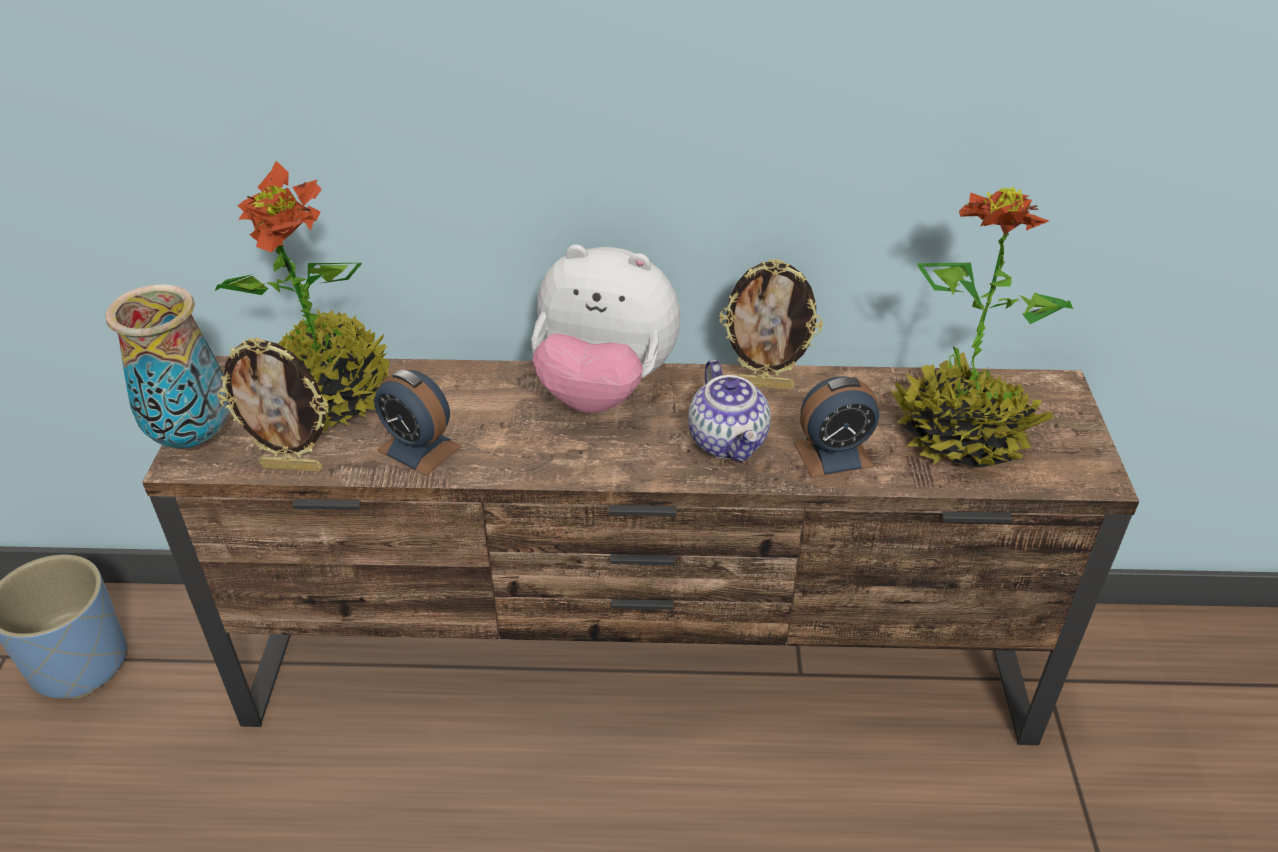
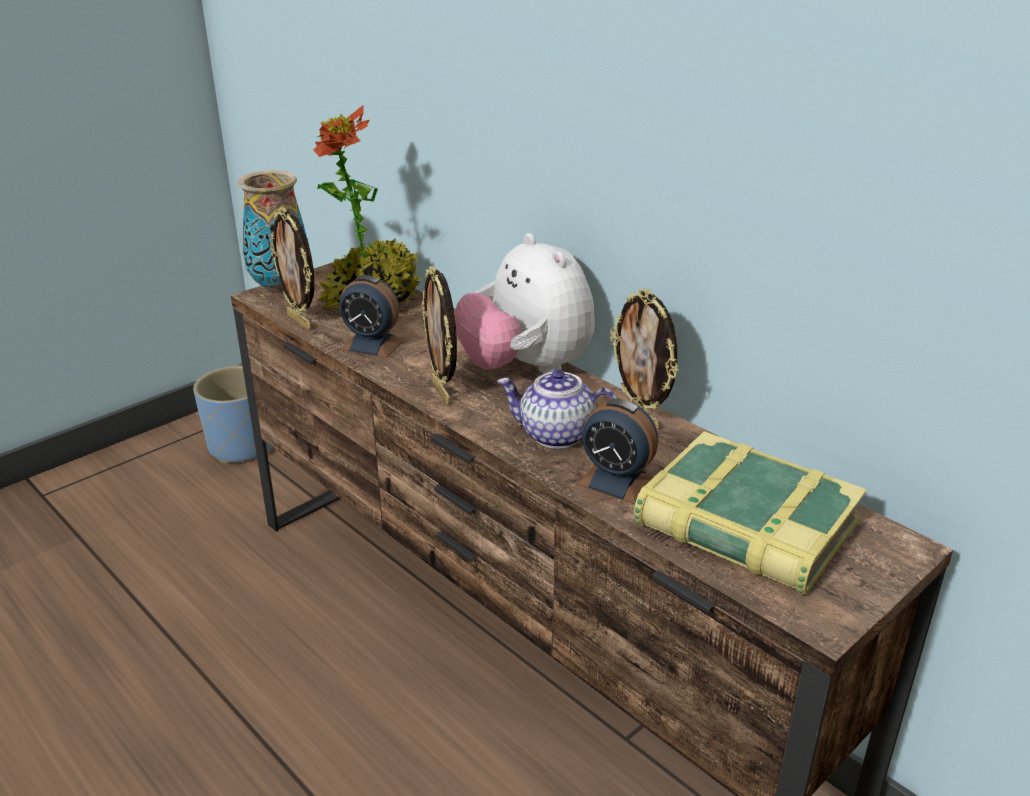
camera: 45 degrees right, 10 degrees down
(419, 448) = (372, 344): alarm clock -> alarm clock turned 60 degrees counterclockwise
(572, 460) = (442, 393): none -> picture frame
(729, 442) = (556, 435): teapot -> teapot turned 75 degrees clockwise
(961, 435) = (745, 526): potted plant -> book

